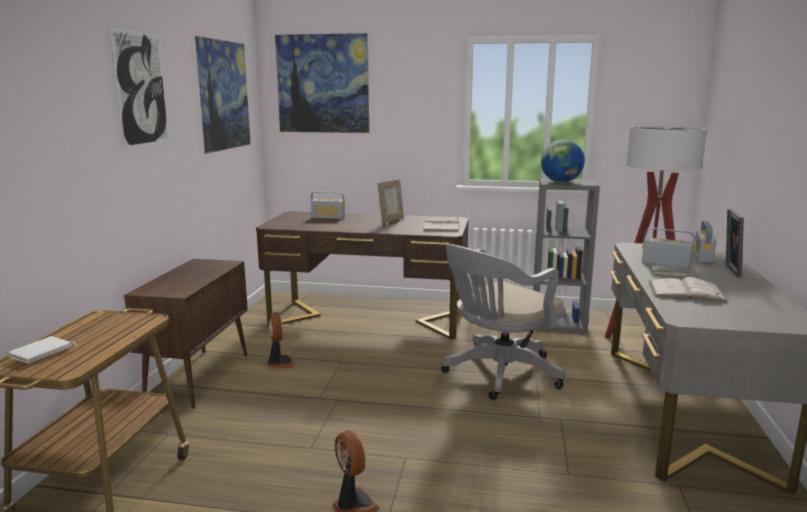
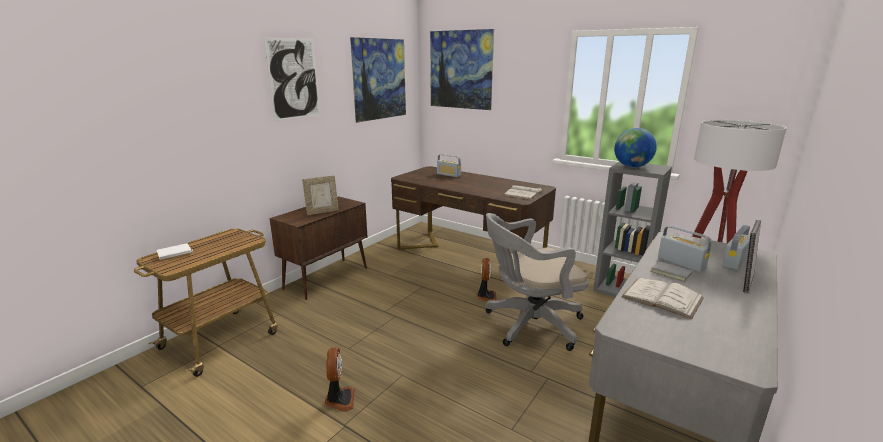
camera: 25 degrees right, 5 degrees up
(279, 363) = (382, 278): fan -> fan (486, 296)
(391, 220) = (491, 183): picture frame -> picture frame (322, 212)

